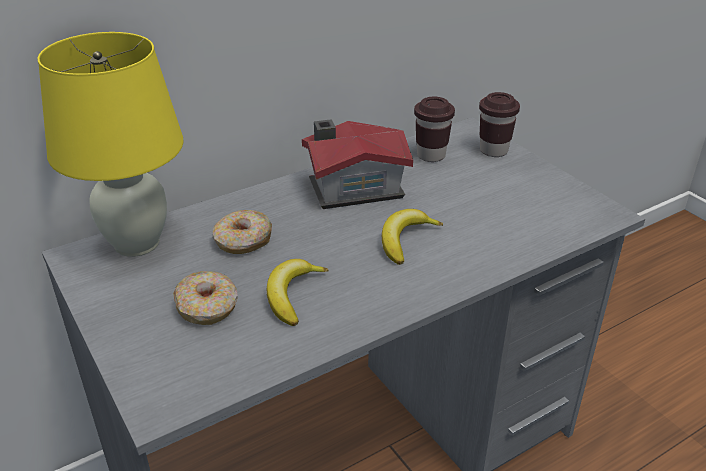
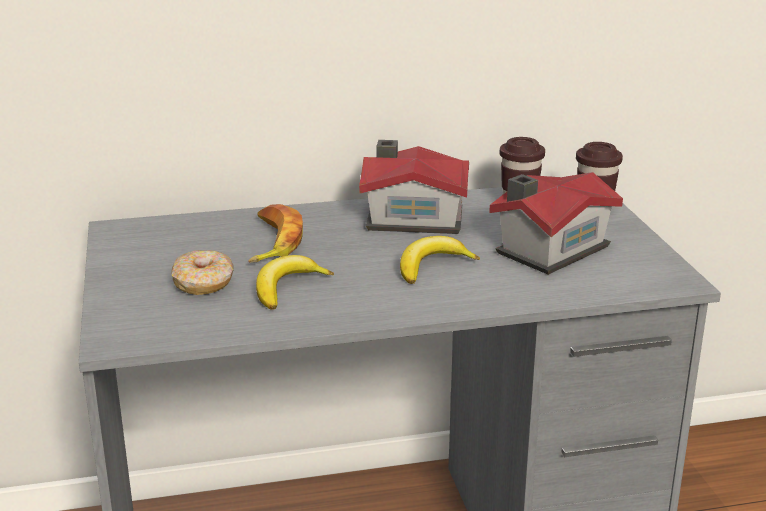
camera: 20 degrees right, 10 degrees down
(136, 243) = (173, 228): yellow table lamp -> none
(243, 241) = (271, 242): donut -> banana
(487, 200) = (548, 249): none -> toy house

